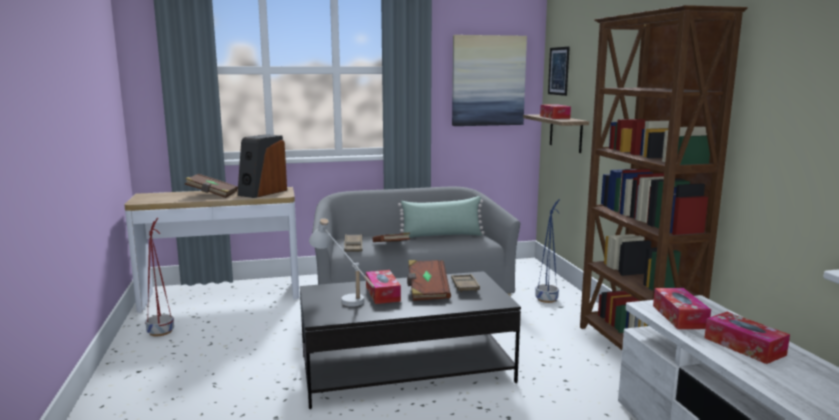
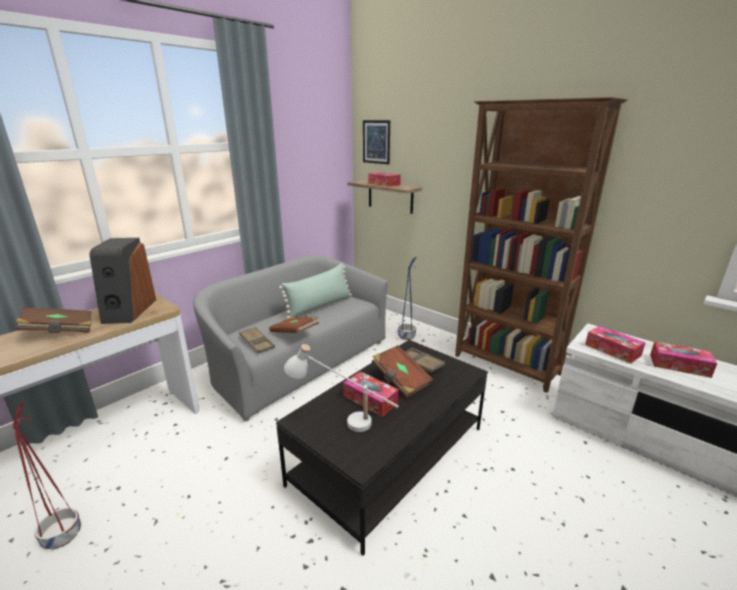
camera: 35 degrees left, 10 degrees up
(488, 81) = (315, 152): picture -> none

